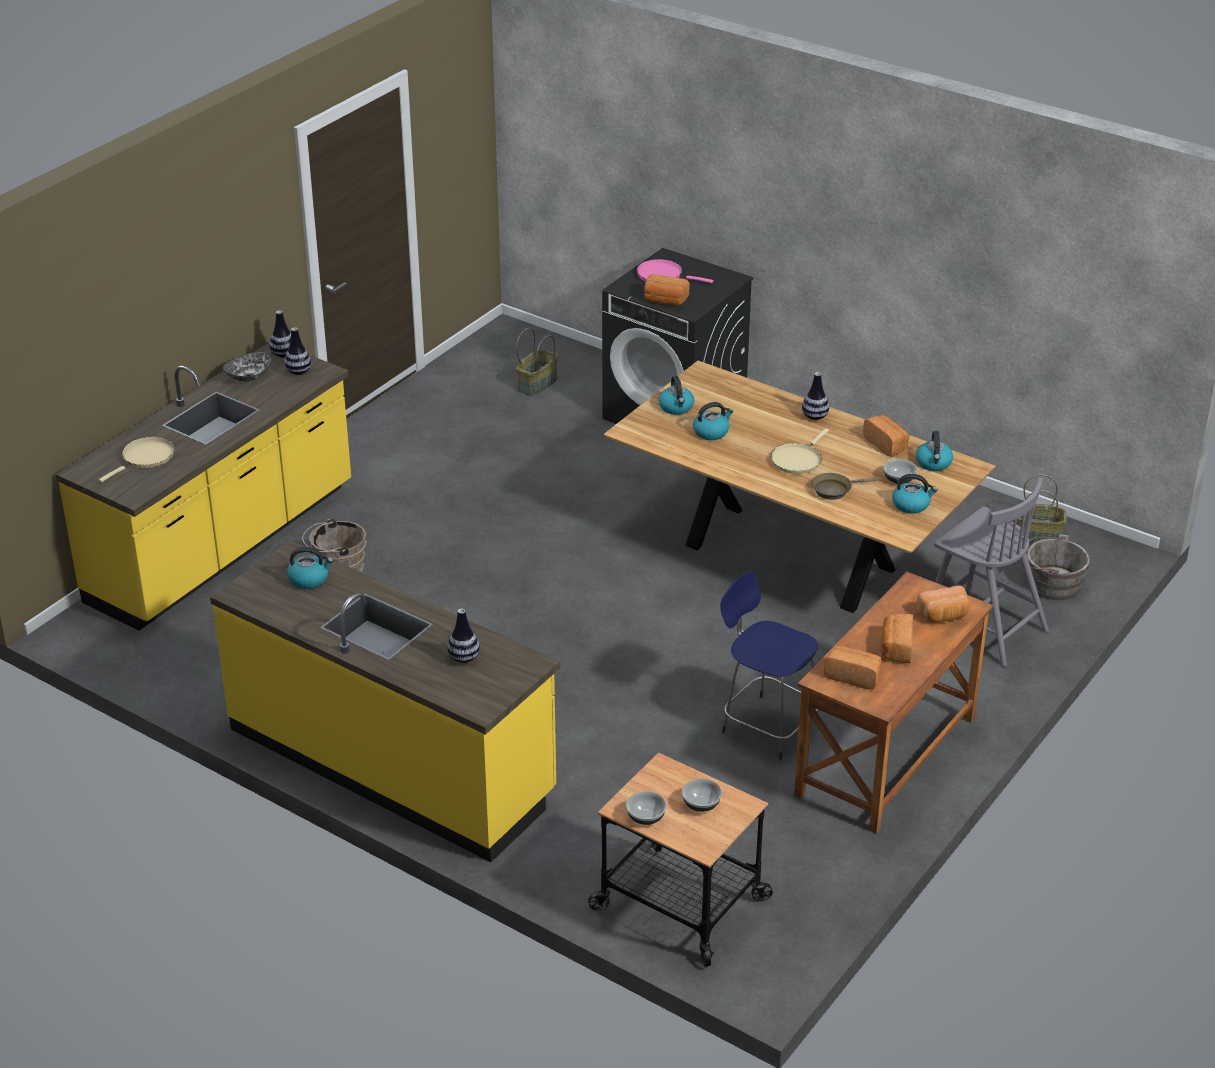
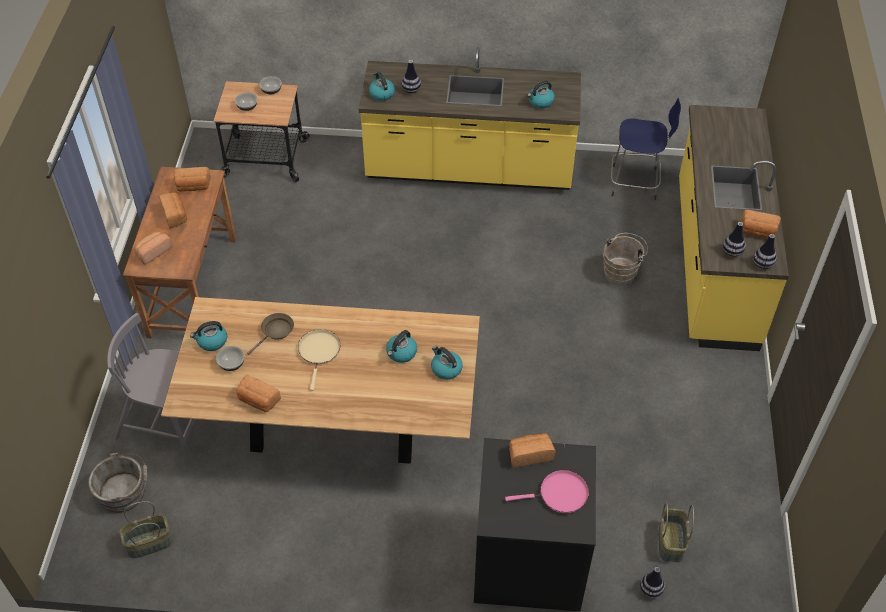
camera: 150 degrees right, 15 degrees up
(146, 458) = (731, 140): beige frying pan -> none
(249, 377) = (757, 232): bowl -> bread
(767, 726) = (275, 278): blue stool -> blue stool (636, 183)
(814, 417) = (331, 408): vase -> vase (650, 590)
(933, 463) = (211, 394): kettle -> kettle (381, 93)

